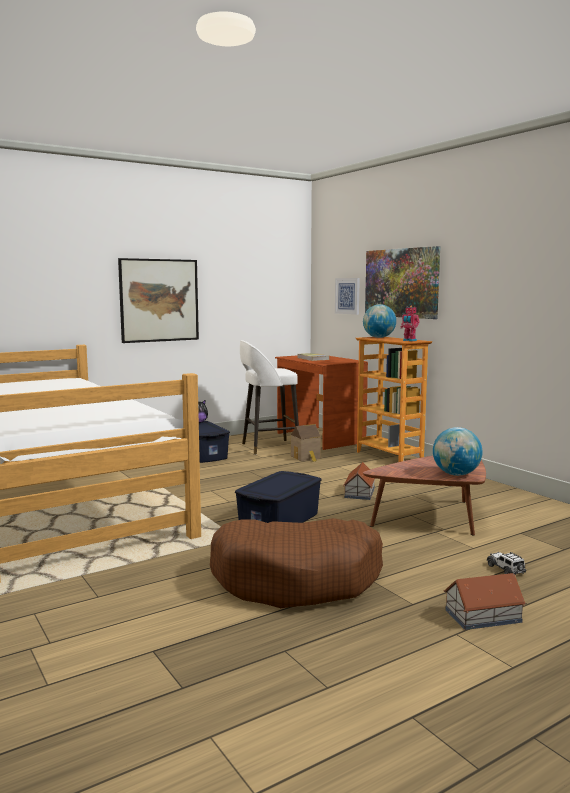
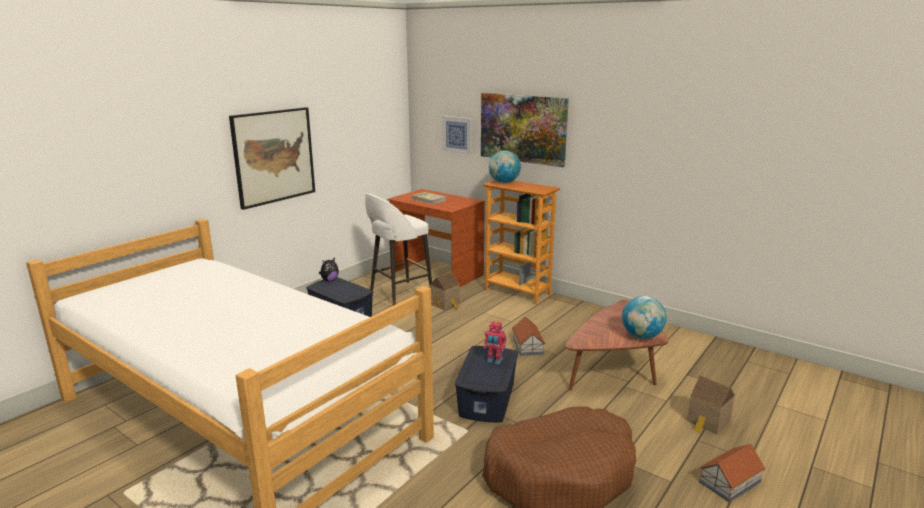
camera: 20 degrees left, 10 degrees up
(409, 340) = (540, 188): toy robot -> toy robot (494, 361)
(506, 570) = (707, 422): toy car -> toy house

